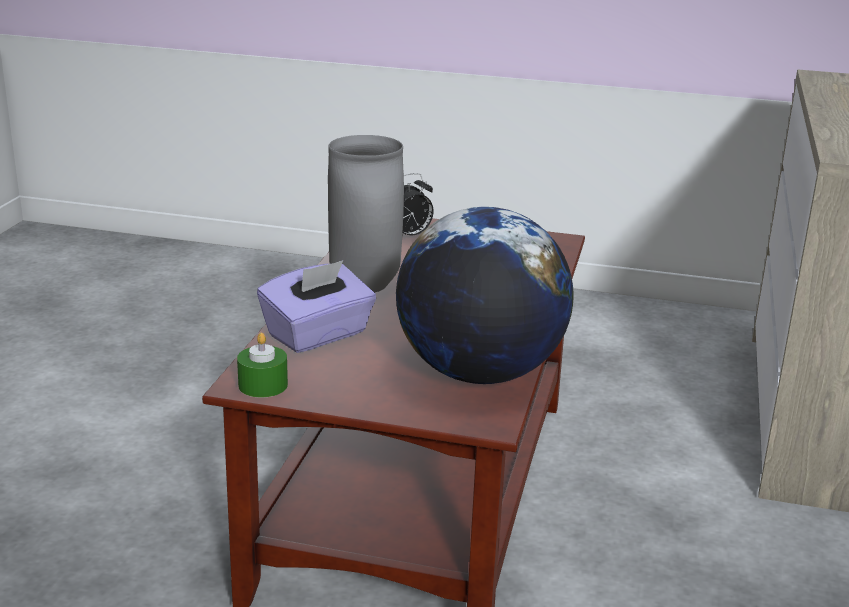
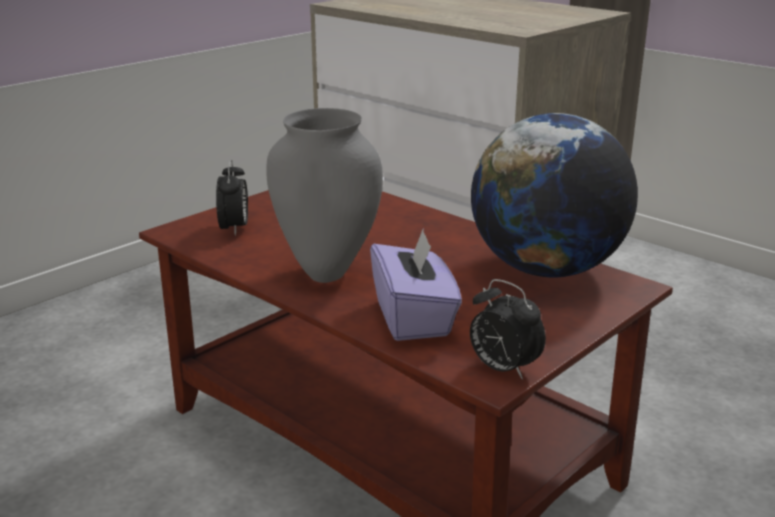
camera: 60 degrees left, 0 degrees up
(263, 385) = (502, 369): green candle -> alarm clock

